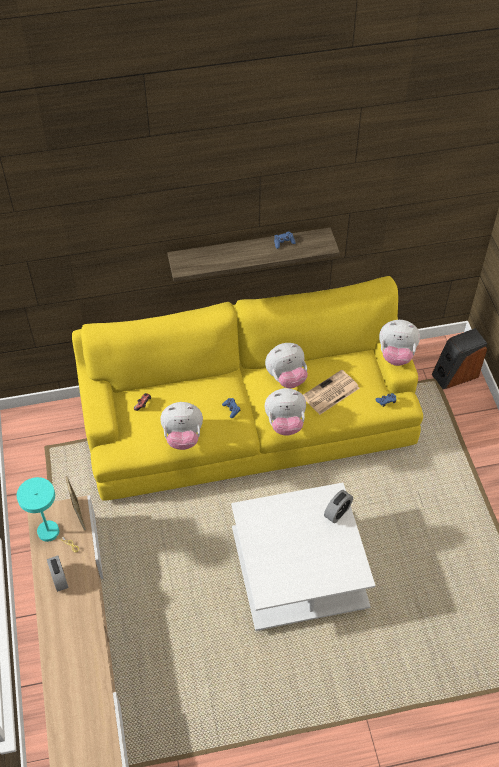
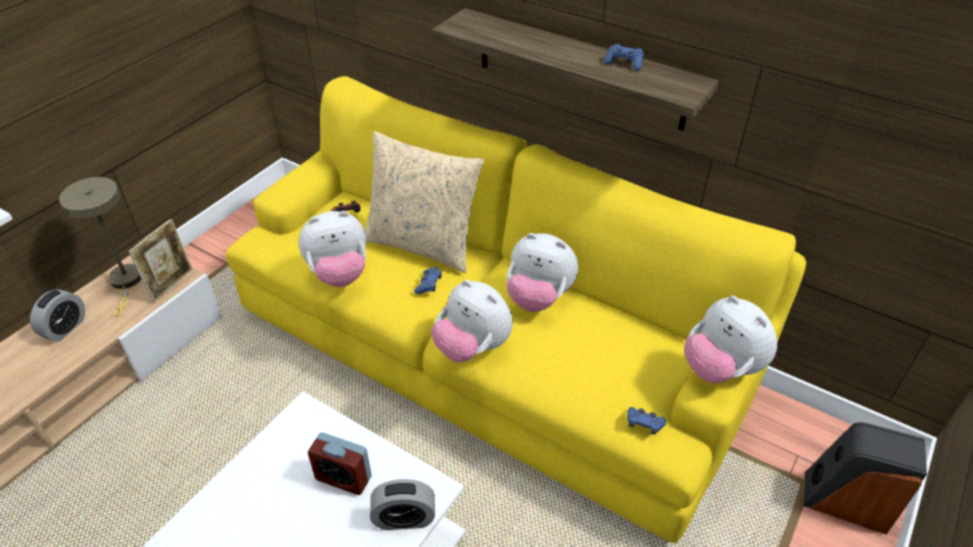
camera: 45 degrees right, 10 degrees down
(52, 533) = (126, 282): turquoise table lamp -> beige table lamp
(183, 437) = (339, 274): plush toy -> plush toy turned 60 degrees counterclockwise
(201, 391) = (422, 244): none -> beige pillow
(296, 519) = (343, 478): none -> alarm clock
(330, 393) = (572, 354): newspaper -> none

